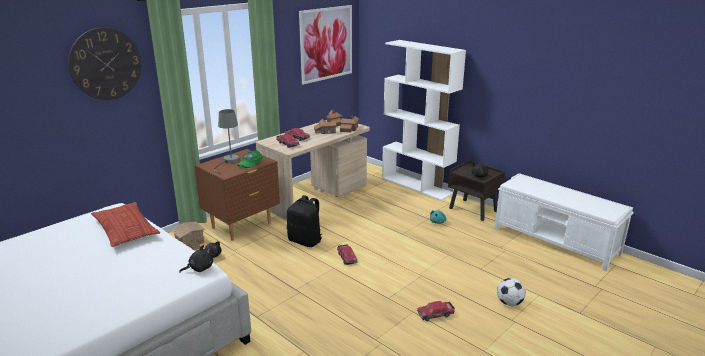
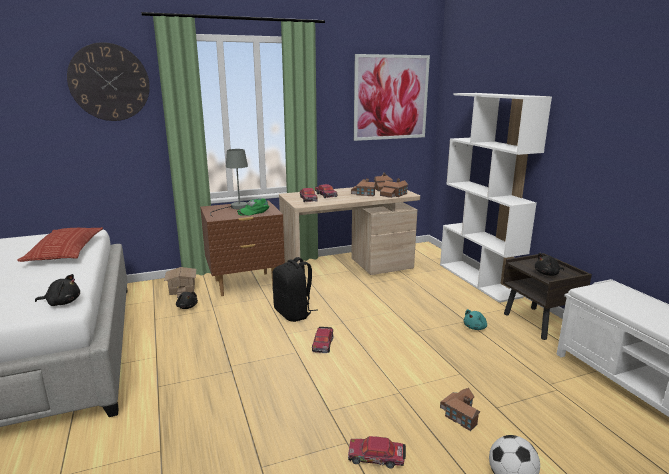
camera: 25 degrees right, 5 degrees down
(464, 278) = (460, 414): none -> toy house

